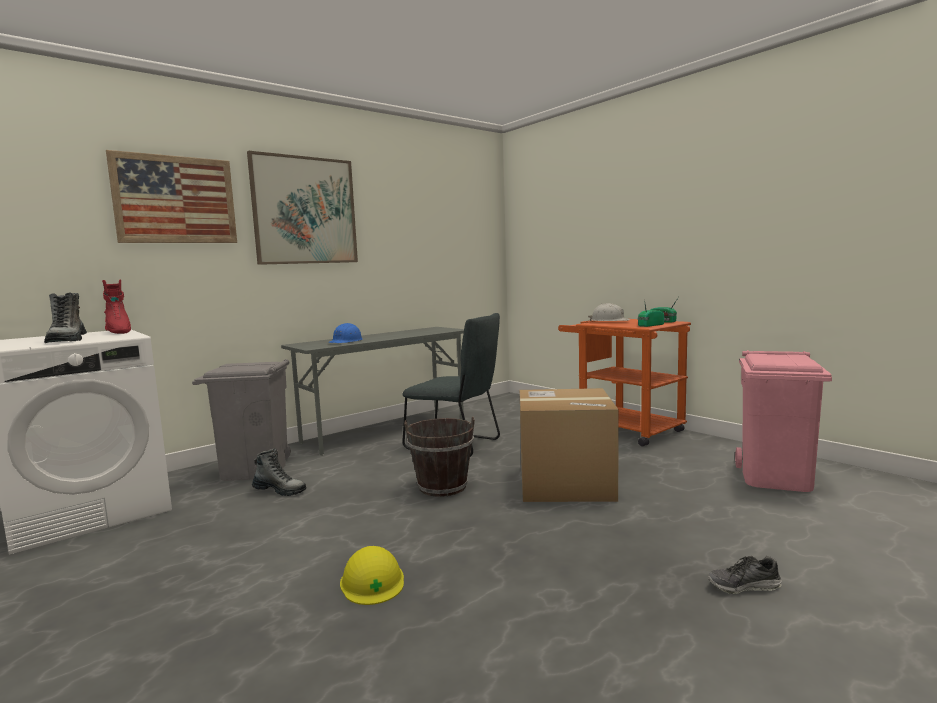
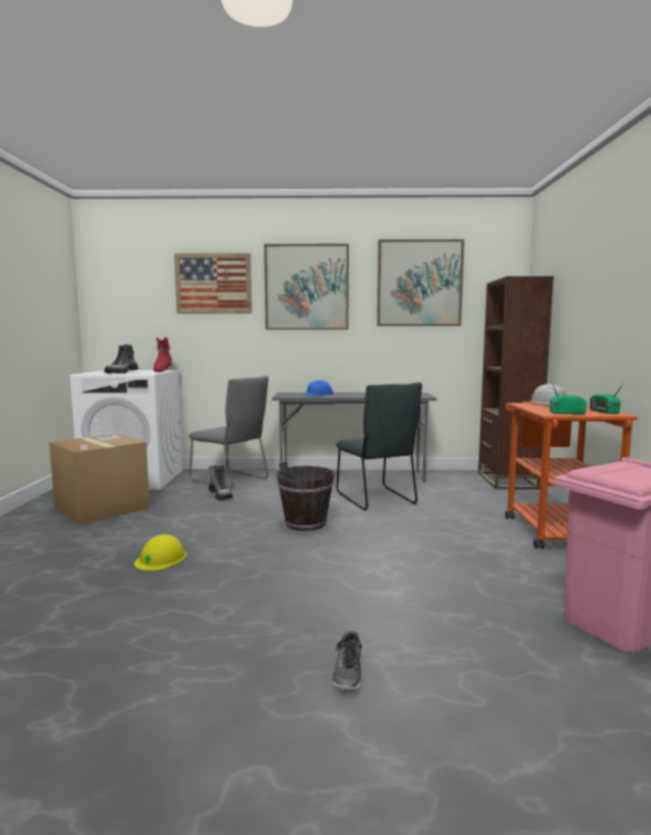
camera: 40 degrees right, 0 degrees up
(254, 470) = (231, 480): grey trash can -> grey chair
(420, 211) = (419, 283): none -> picture
(519, 401) = (507, 480): none -> brown bookcase
(565, 483) = (392, 551): cardboard box -> cardboard box (102, 508)
(744, 586) = (348, 674): shoe -> shoe turned 120 degrees counterclockwise

